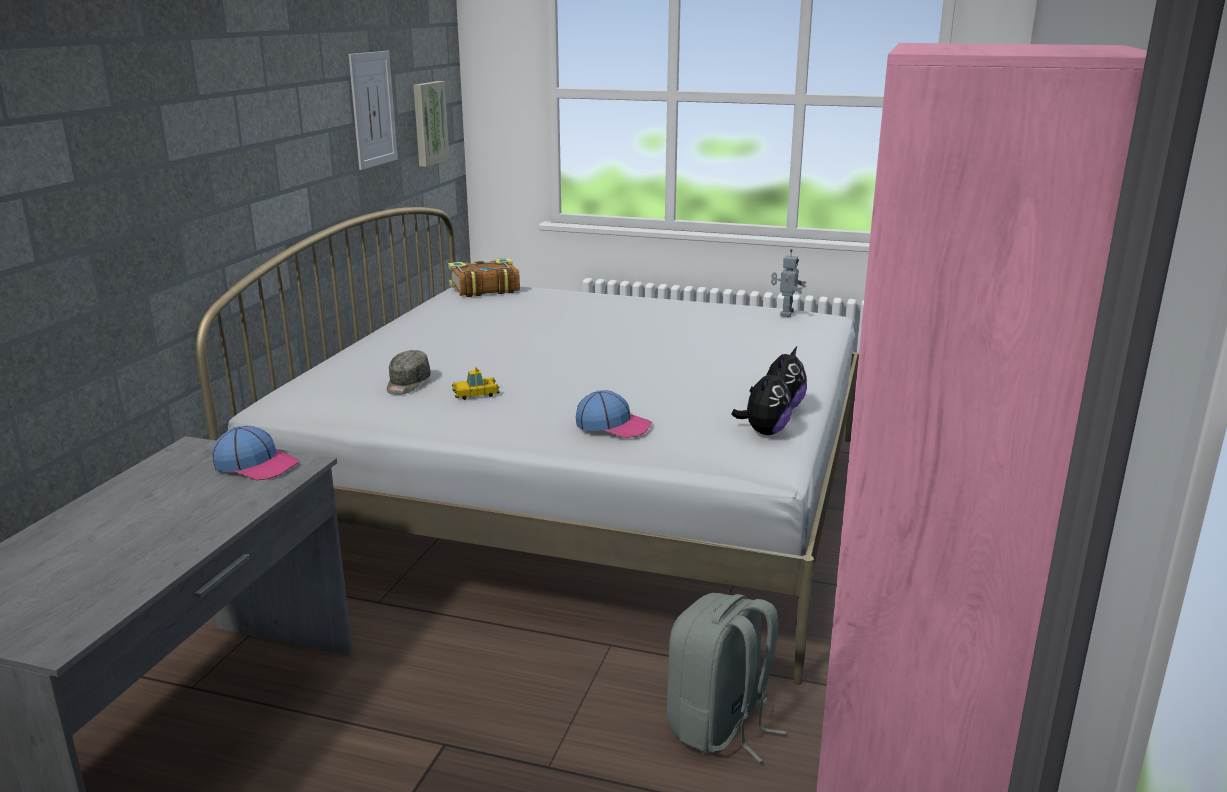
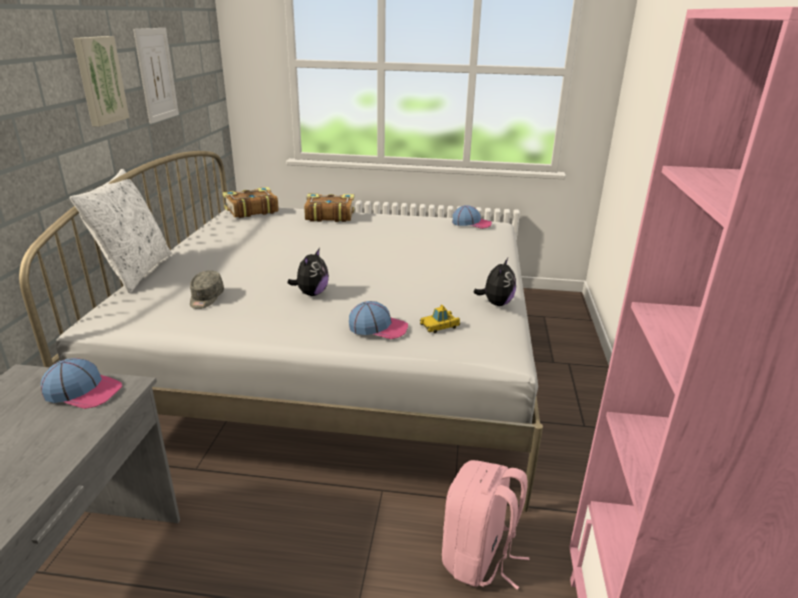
camera: 10 degrees left, 5 degrees up
(326, 353) = (135, 272): none -> white pillow
(428, 123) = (200, 86): picture -> picture (99, 80)
(475, 394) = (263, 304): toy car -> toy car (439, 326)
(587, 297) = (329, 215): none -> book
(720, 727) = (479, 558): grey backpack -> pink backpack
(764, 432) = (492, 326): plush toy -> plush toy (311, 293)
(785, 313) = (471, 223): toy robot -> cap

